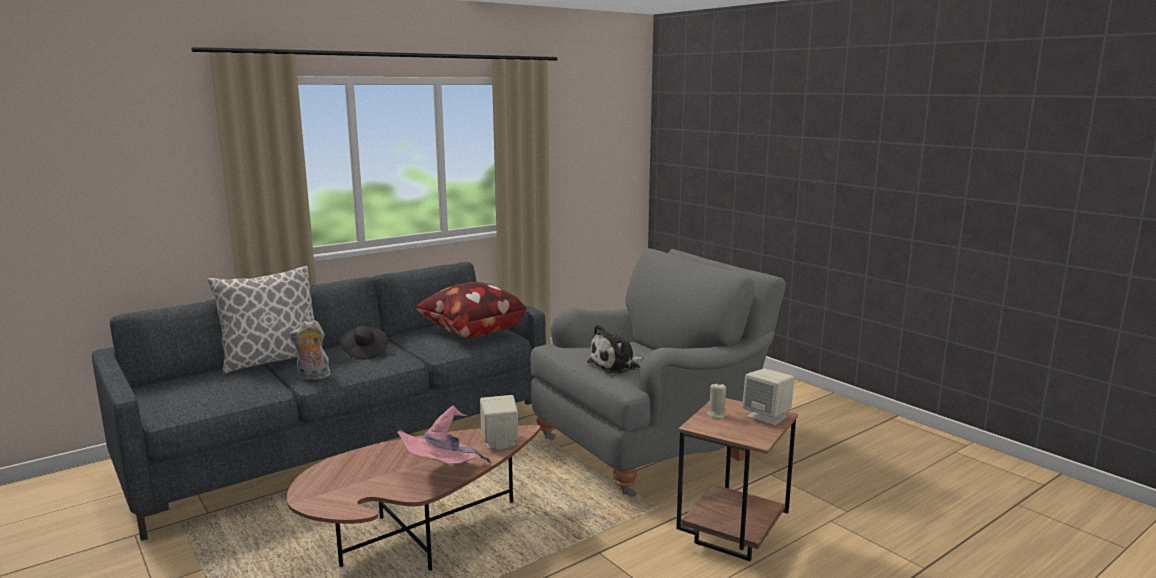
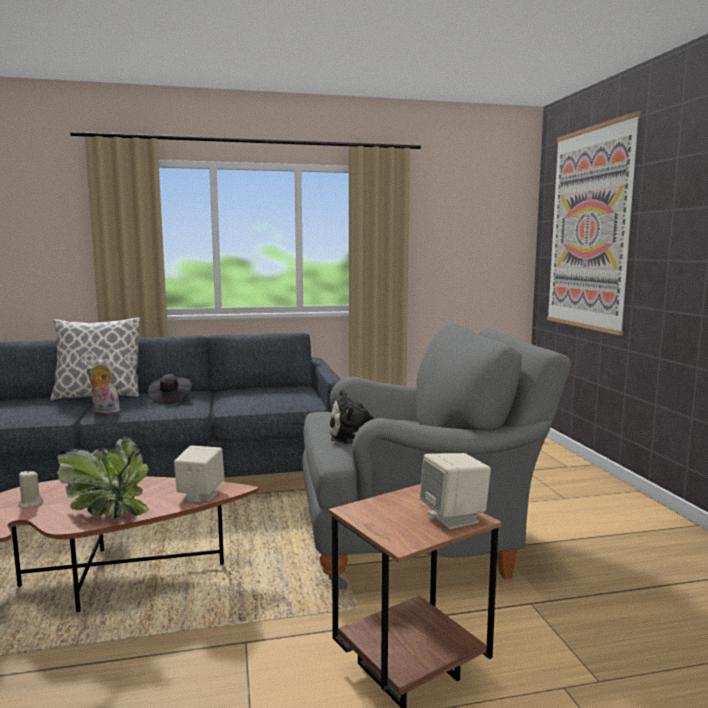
camera: 25 degrees right, 5 degrees down
(441, 474) = (109, 513): pink hat -> potted plant
(471, 332) = (279, 395): pillow -> none
(715, 143) = (589, 229): none -> picture
(717, 415) = (394, 503): beige candle -> beige candle (30, 504)

